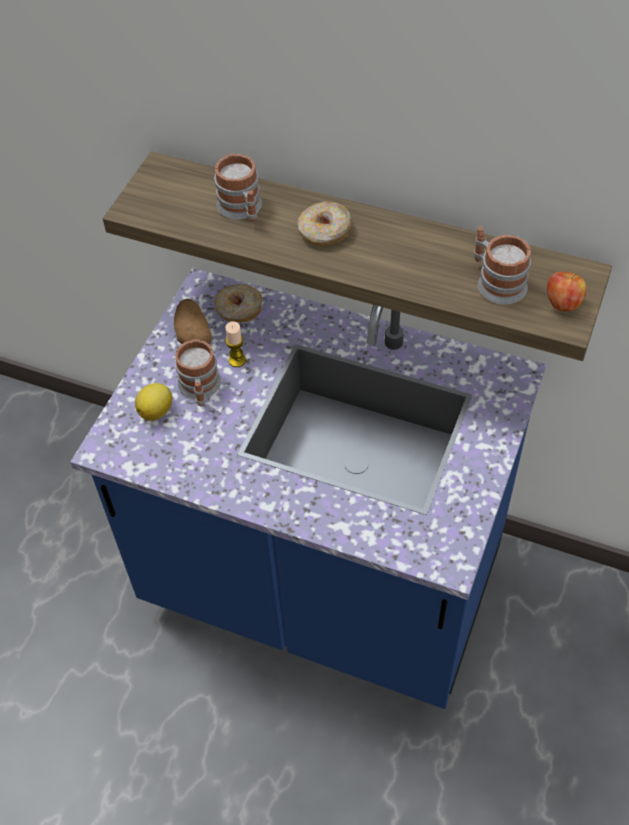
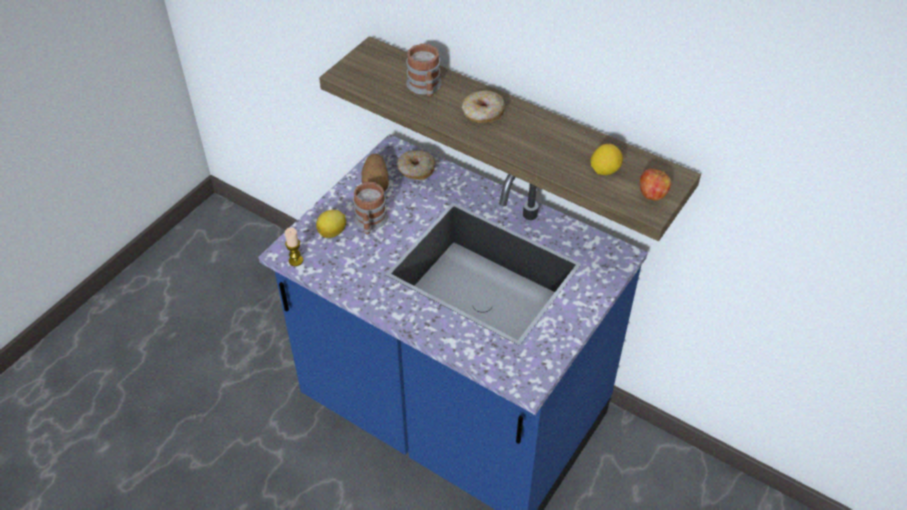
camera: 10 degrees right, 5 degrees down
(237, 360) = (404, 206): candle -> candle (296, 260)
(496, 282) = (604, 170): mug -> lemon

